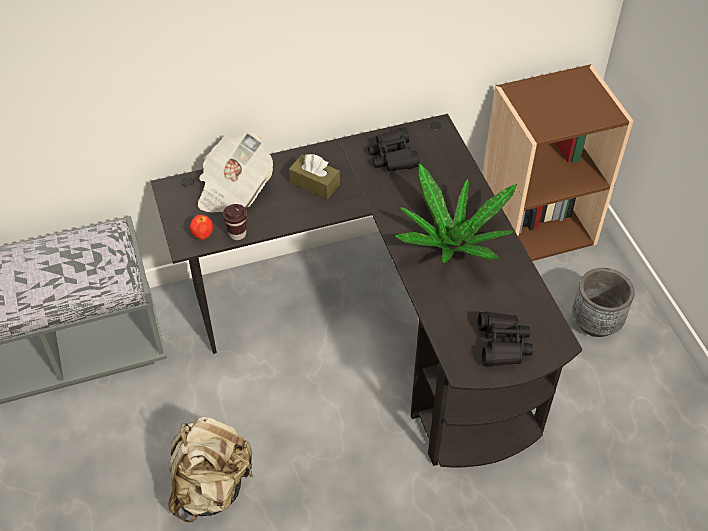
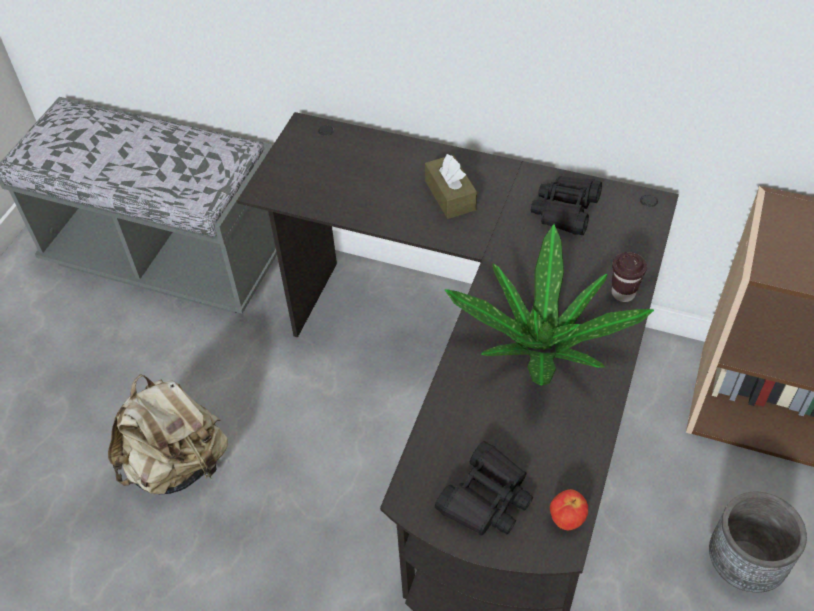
camera: 40 degrees right, 0 degrees up
(202, 235) = (288, 190): apple -> apple (566, 519)
(233, 190) = (361, 161): newspaper -> none
(237, 234) = (322, 206): brown cup -> brown cup (623, 293)

